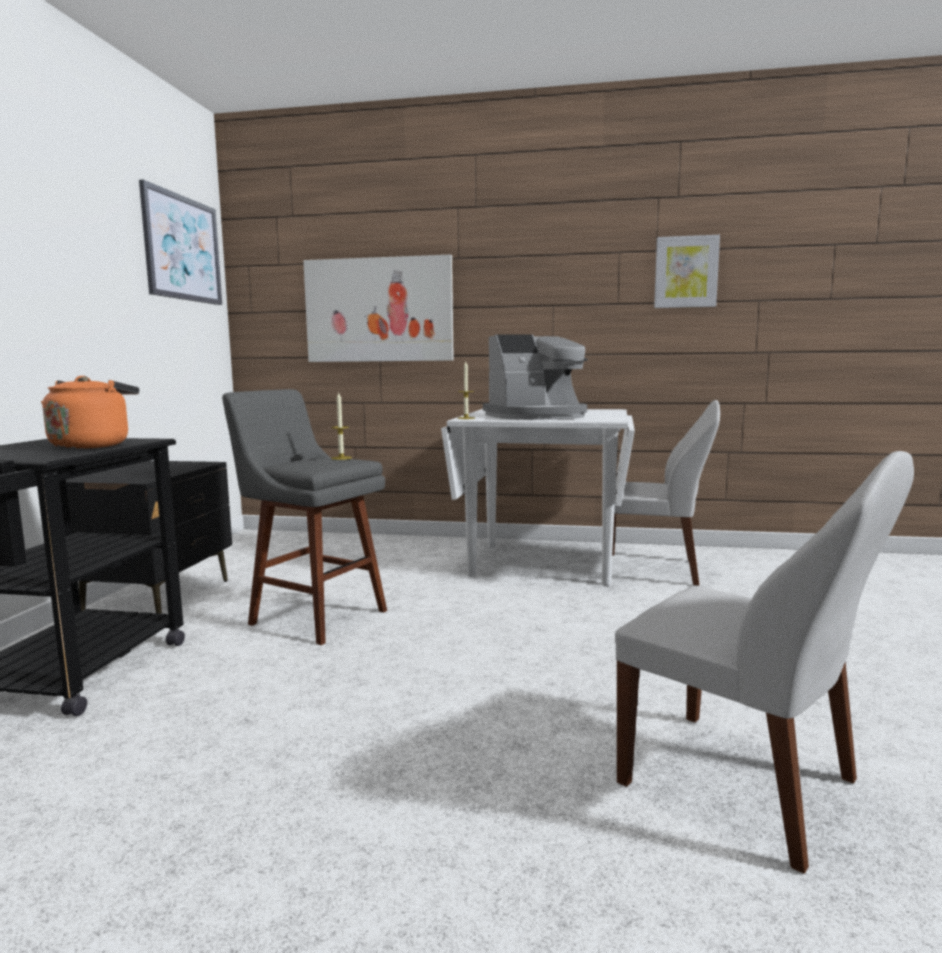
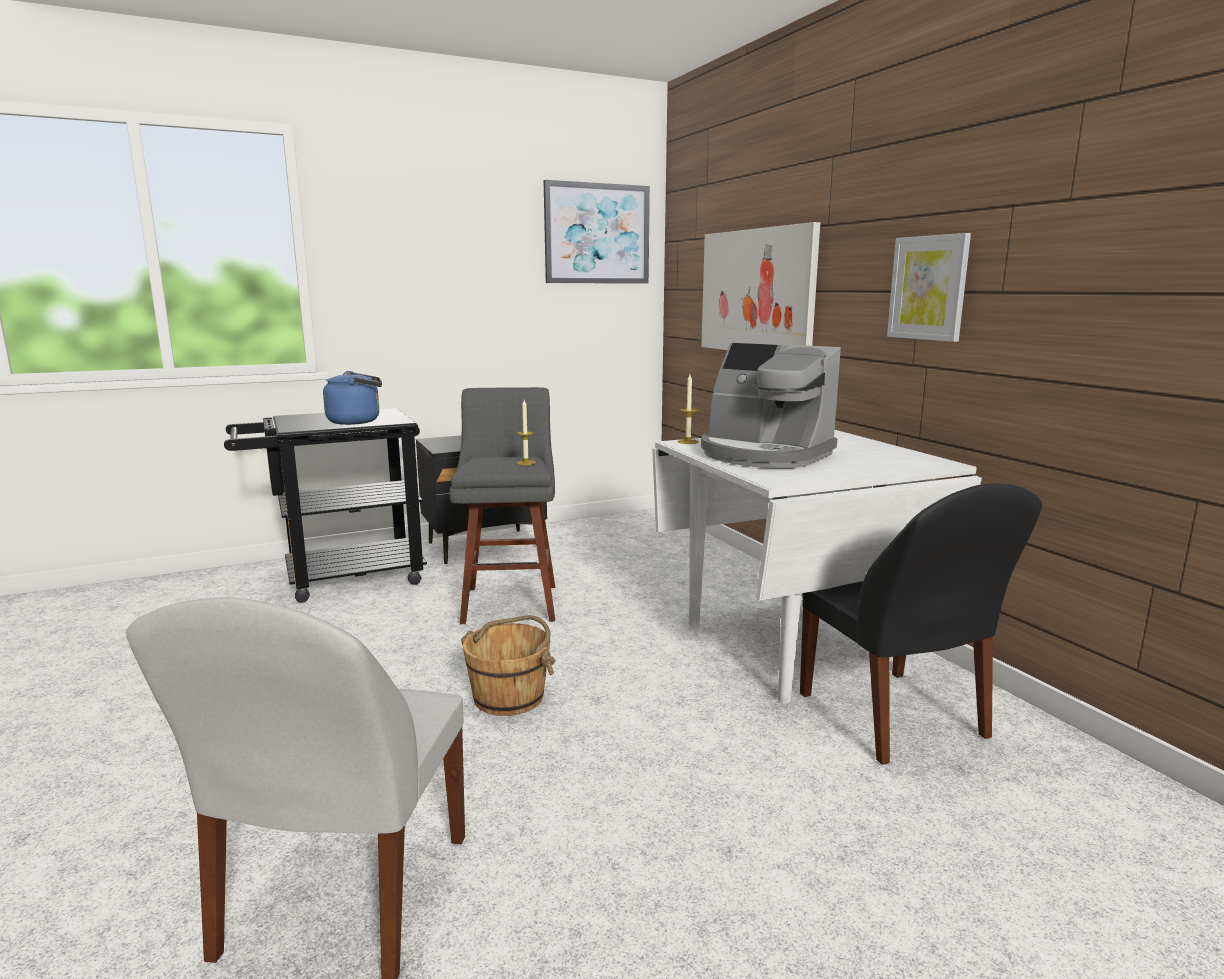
camera: 55 degrees right, 5 degrees up
(93, 445) = (357, 421): orange kettle -> blue kettle
(494, 655) = (510, 696): none -> brown bucket
(654, 569) = (894, 718): white chair -> black chair
(686, 272) = (1111, 238): picture -> picture (928, 288)

